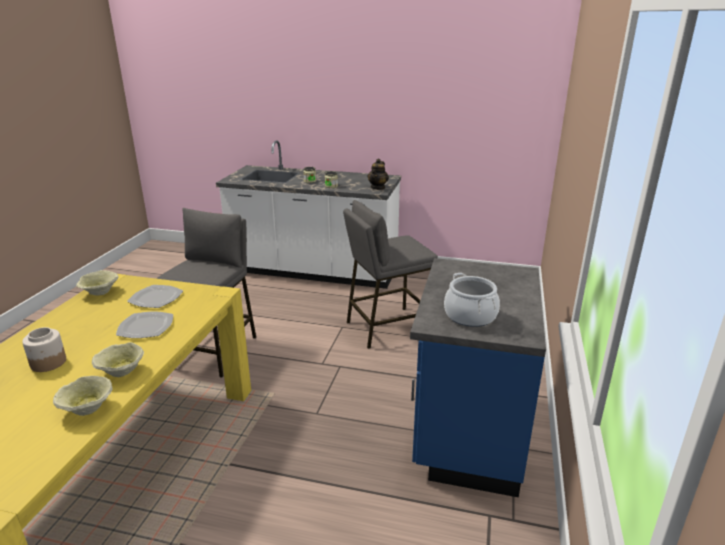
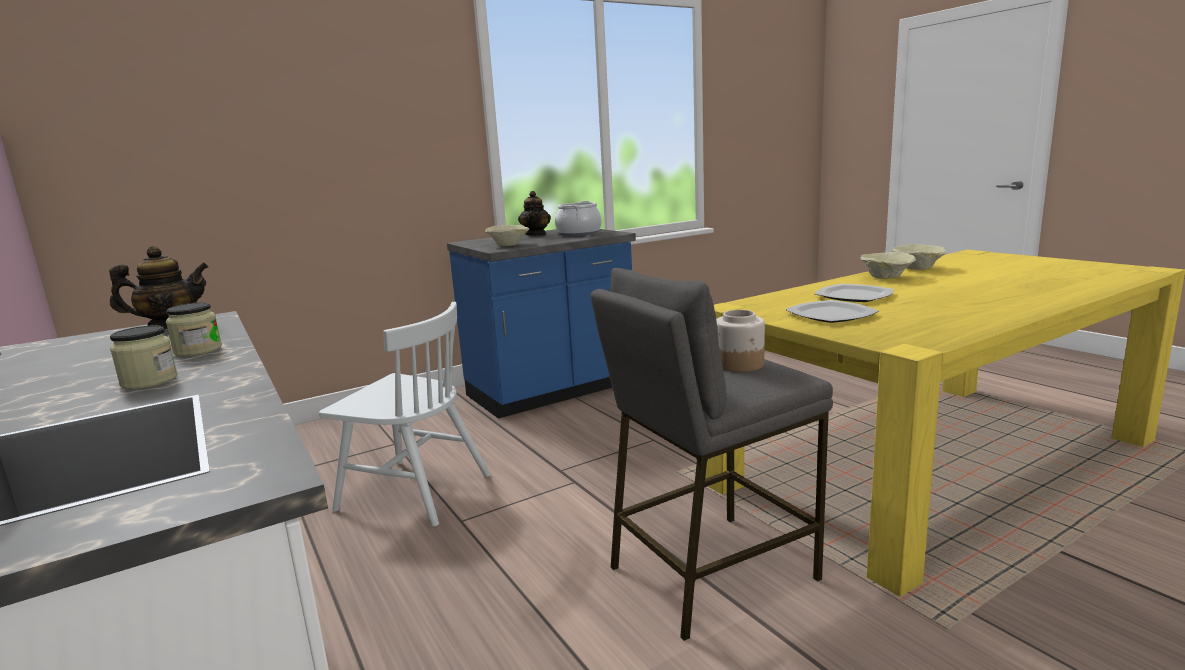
camera: 135 degrees left, 10 degrees down
(48, 363) = (977, 289): jar -> jar (739, 364)
(100, 293) = (930, 334): beige bowl -> beige bowl (509, 245)
(387, 327) = (414, 492): grey stool -> white chair
(508, 303) = (536, 234): none -> teapot

